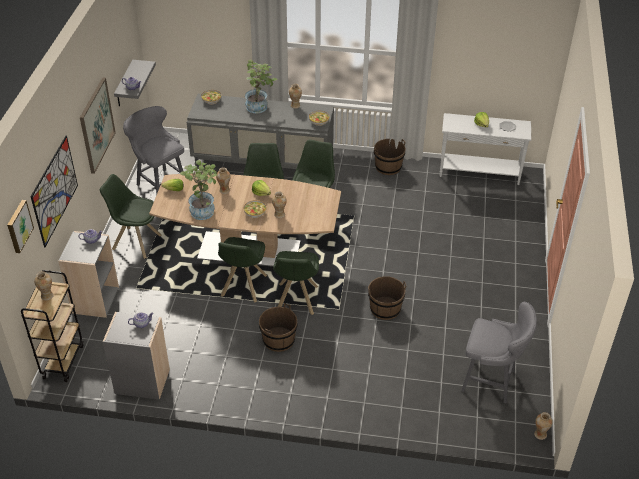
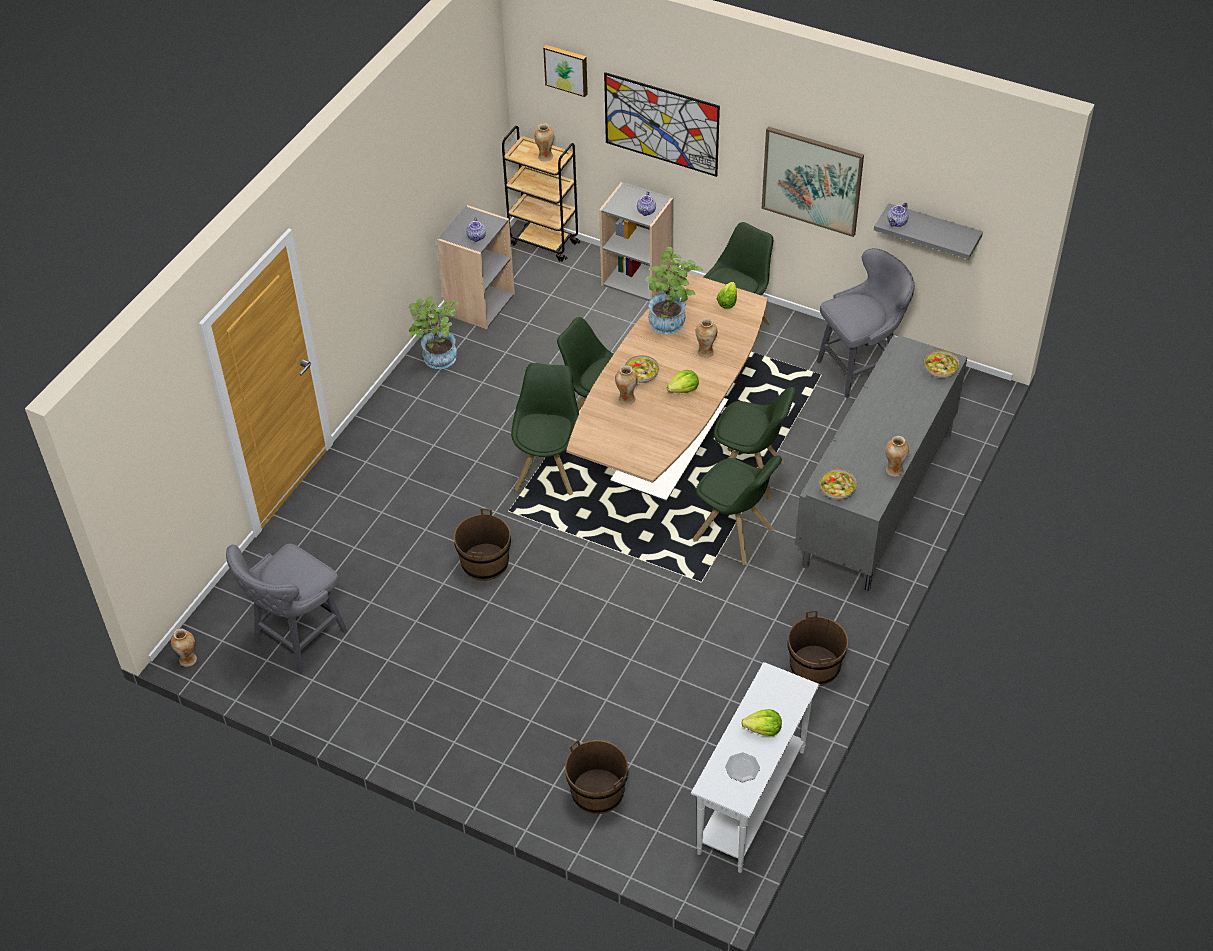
camera: 110 degrees right, 5 degrees up
(260, 107) = (902, 424): potted plant -> potted plant (437, 361)
(279, 340) = (484, 436): brown bucket -> brown bucket (597, 792)
(296, 299) = (548, 470): green chair -> green chair turned 75 degrees clockwise

